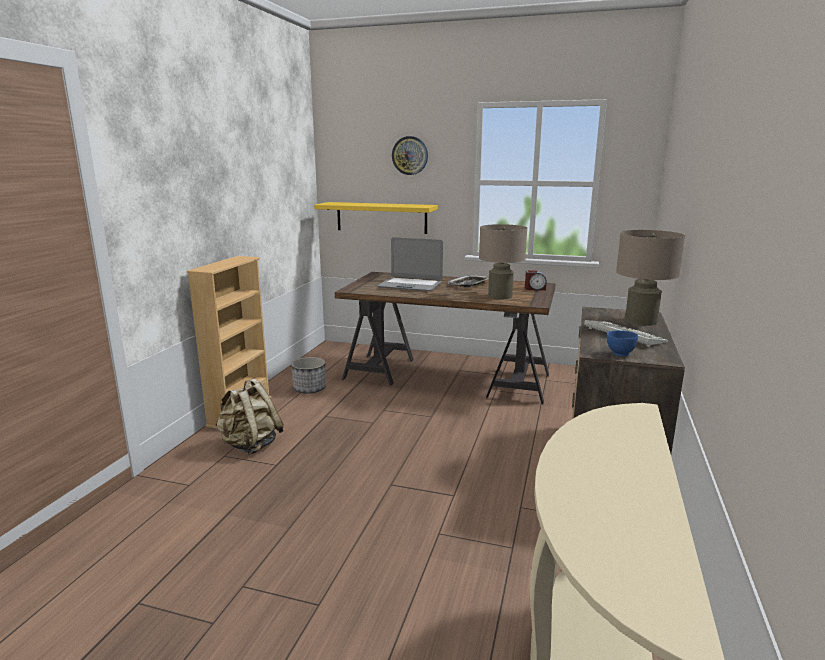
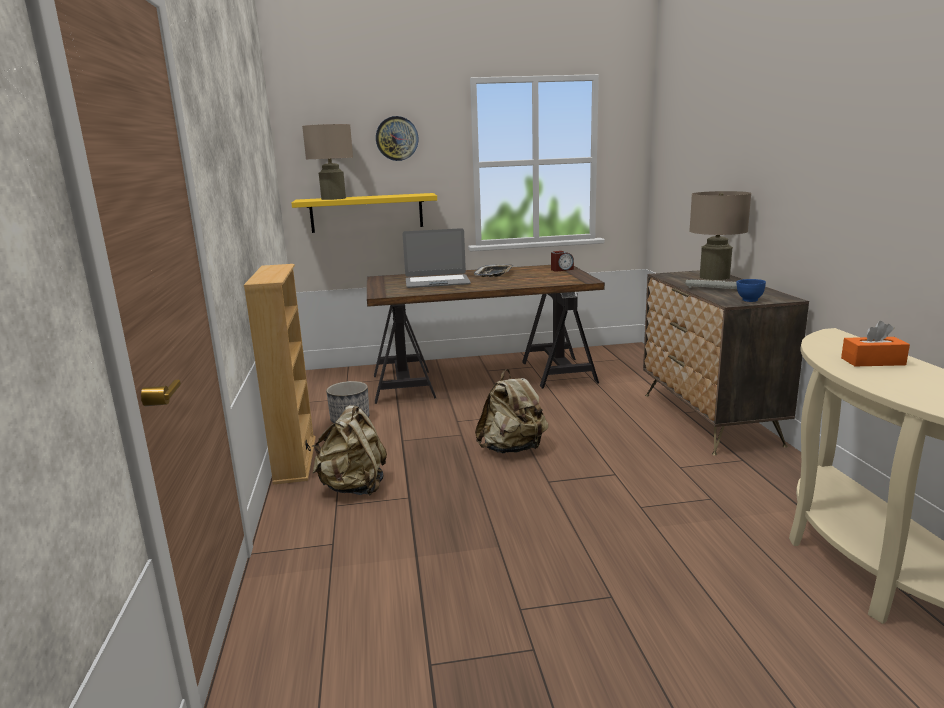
camera: 25 degrees left, 0 degrees up
(397, 446) = (512, 449): none -> beige backpack
(500, 296) = (543, 279): beige table lamp -> beige table lamp (333, 198)
(612, 453) = (872, 361): none -> orange tissue box

